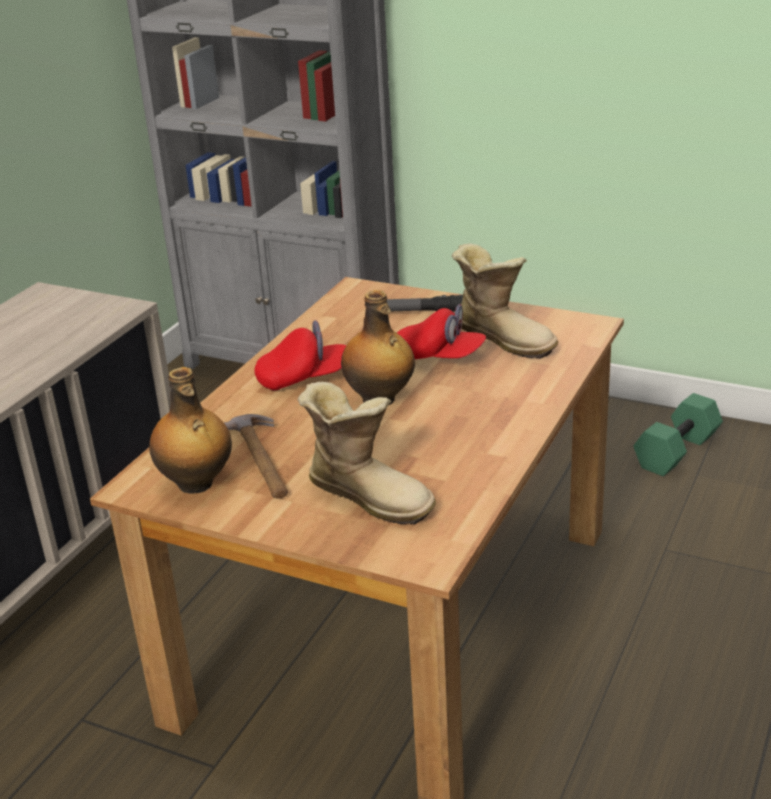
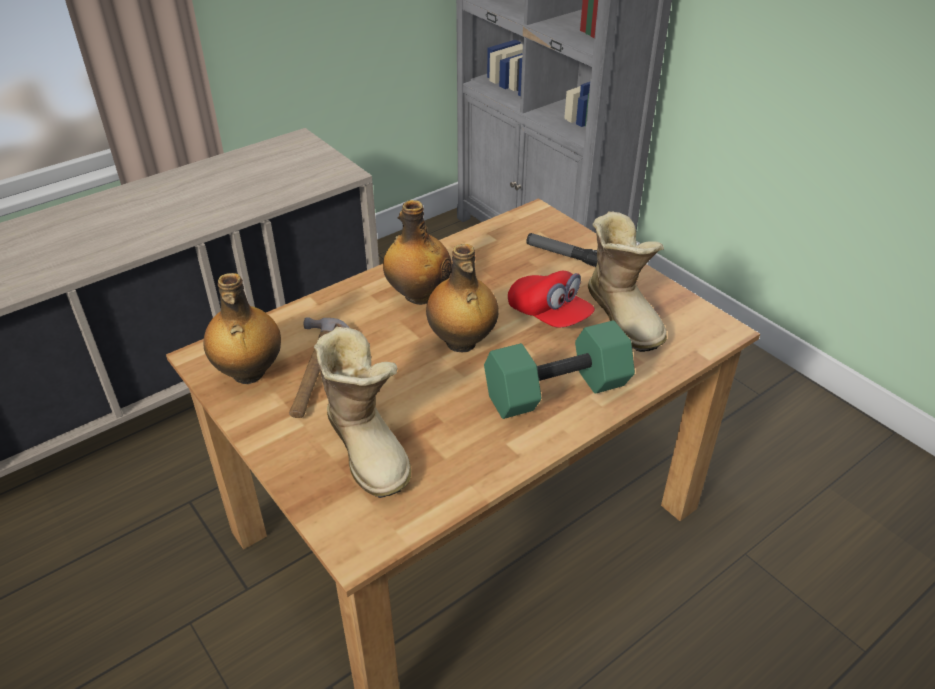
camera: 25 degrees right, 10 degrees up
(304, 378) = (418, 295): red cap -> bottle
(677, 452) = (824, 455): green dumbbell -> green dumbbell (556, 393)

